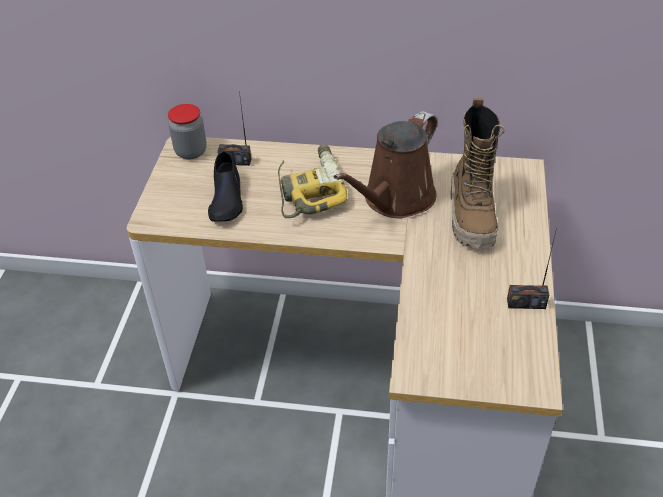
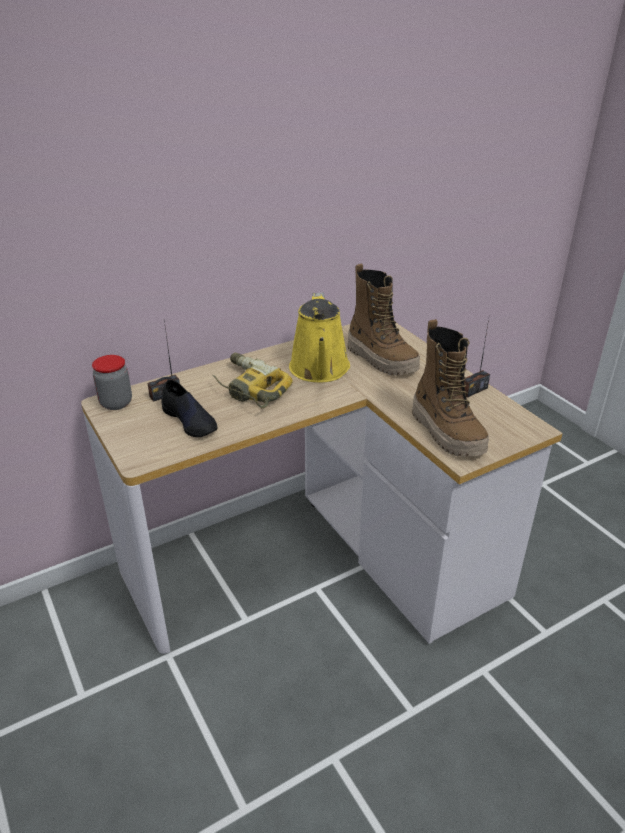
camera: 40 degrees left, 10 degrees down
(395, 199) = (319, 370): brown watering can -> yellow watering can
(435, 337) = (447, 433): none -> boot

